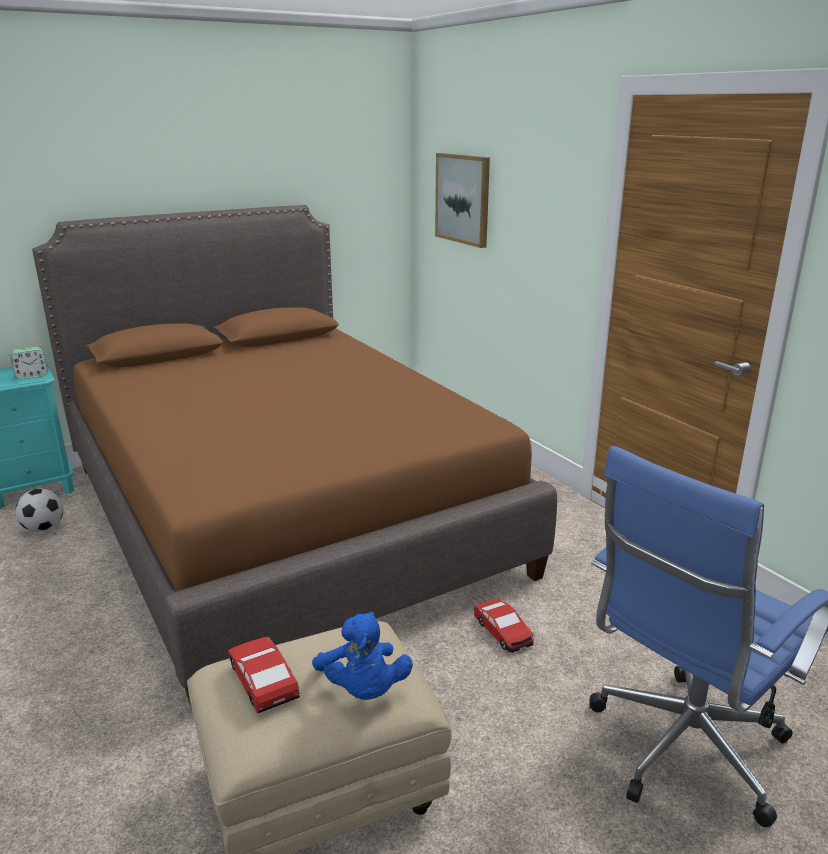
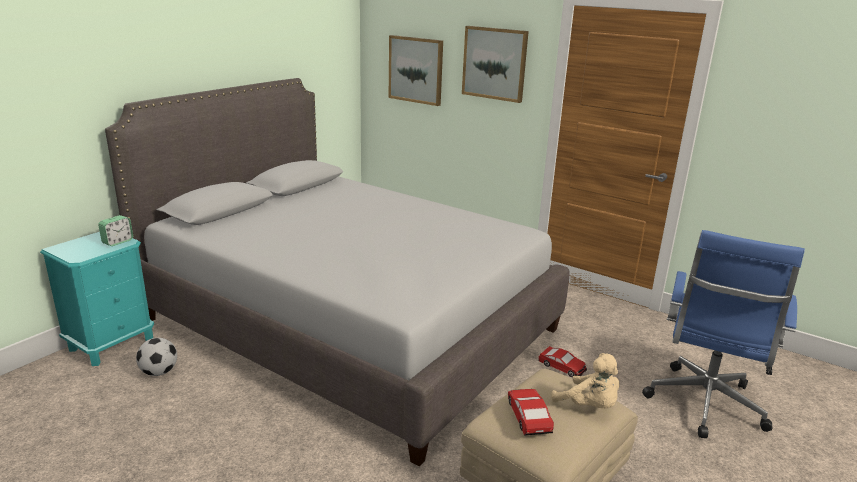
camera: 25 degrees left, 0 degrees up
(263, 680) = (528, 416): toy car -> toy car turned 45 degrees clockwise
(283, 516) = (350, 324): brown bed -> grey bed
(363, 690) = (589, 406): blue plush toy -> beige plush toy
(542, 188) = (494, 63): none -> picture

